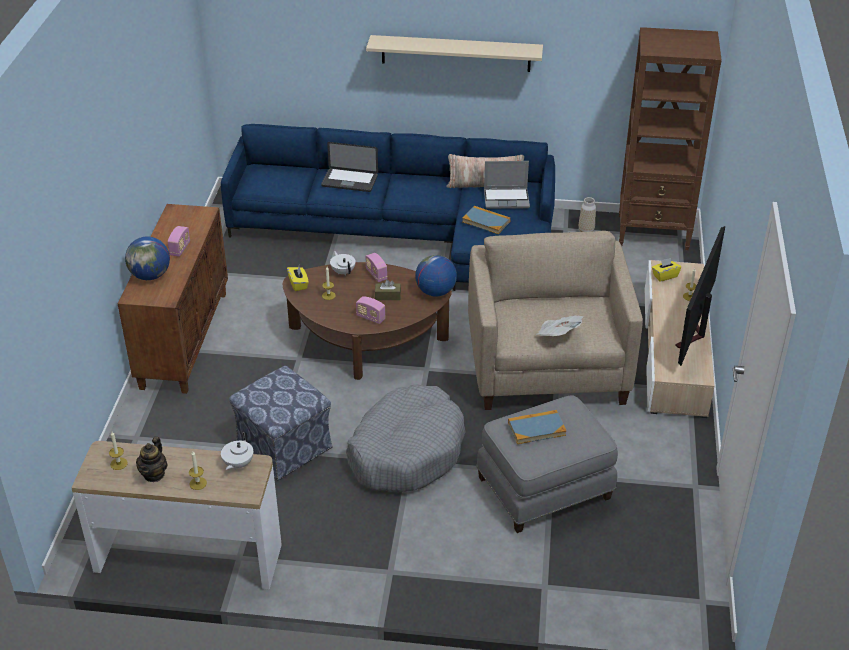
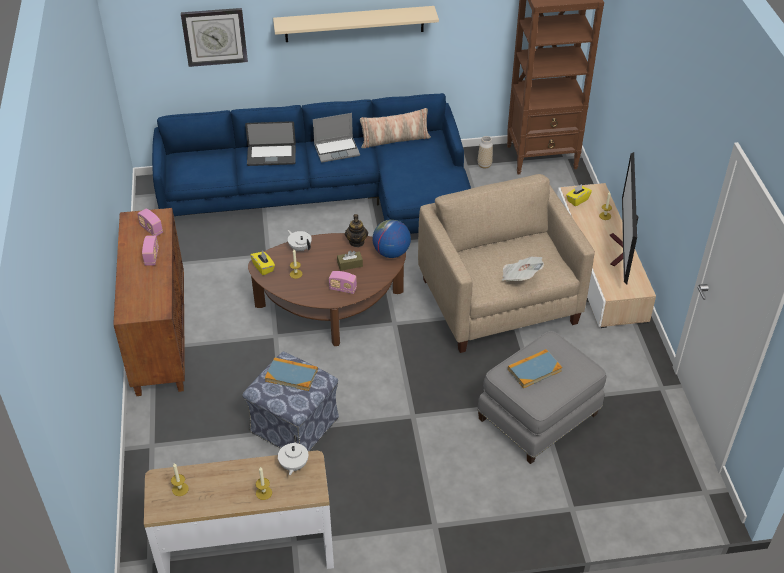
camera: 15 degrees left, 5 degrees up
(150, 276) = (134, 290): globe -> none
(154, 474) = (218, 492): teapot -> teapot (357, 242)
(309, 47) = (214, 36): none -> wall clock
(376, 274) = (331, 245): radio -> radio (151, 229)
(406, 451) = (406, 406): grey dog bed -> none
(486, 221) = (410, 176): book -> book (291, 375)
(507, 199) = (420, 151): laptop -> laptop (337, 150)

